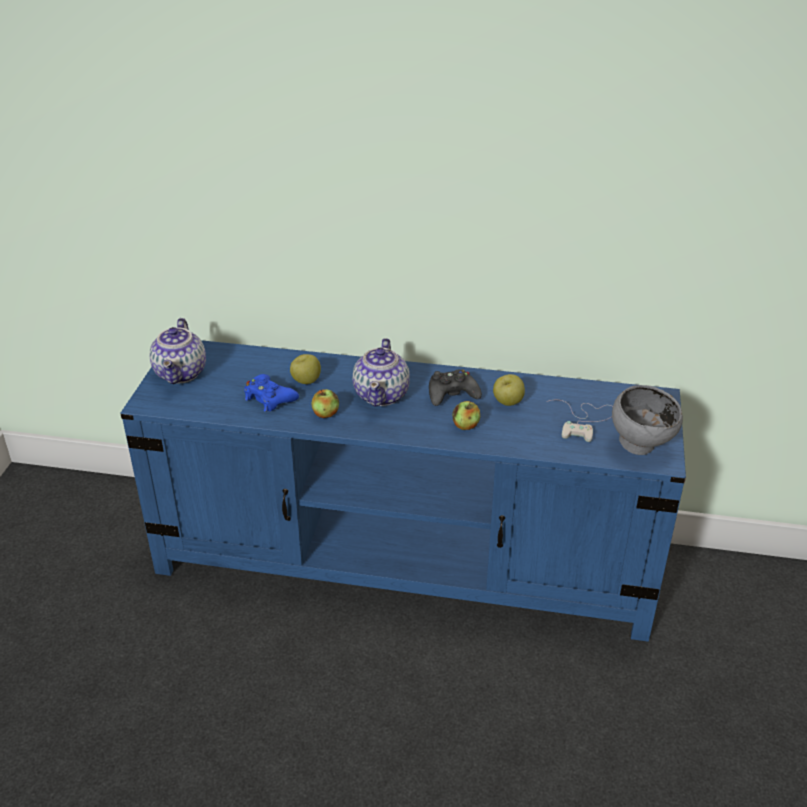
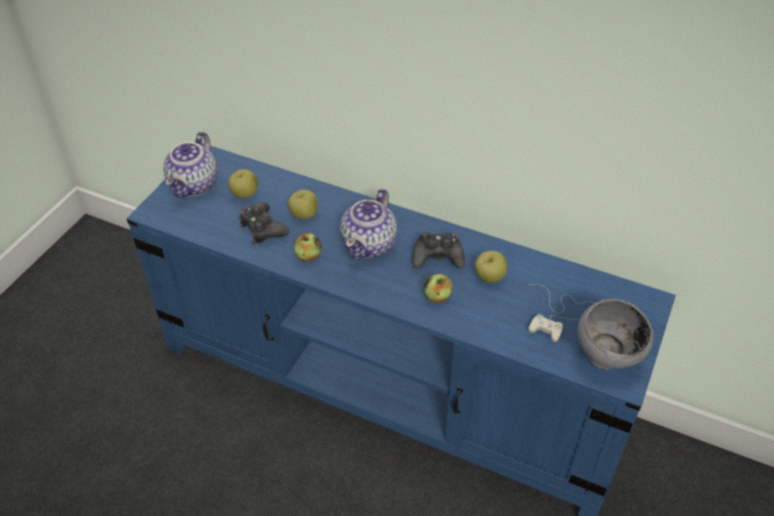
camera: 15 degrees right, 10 degrees up
(237, 373) = (244, 194): none -> apple
(269, 398) = (263, 228): blue game controller -> black game controller

